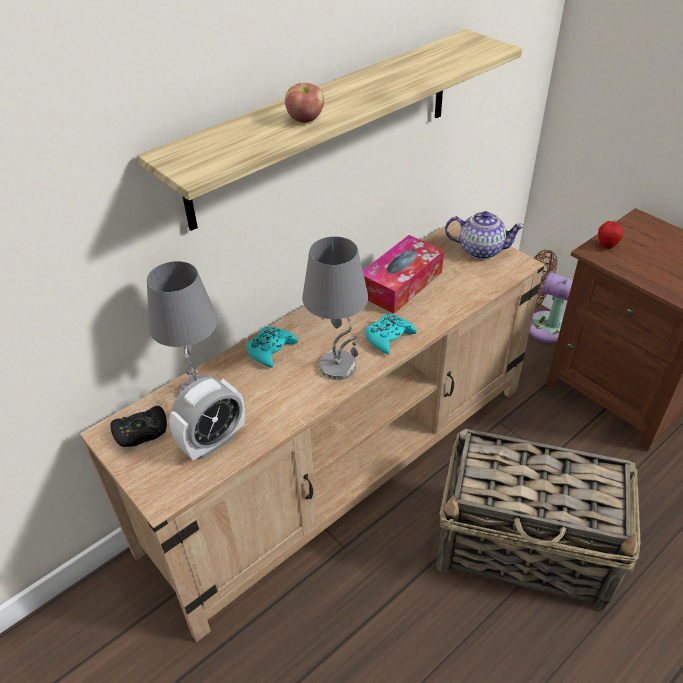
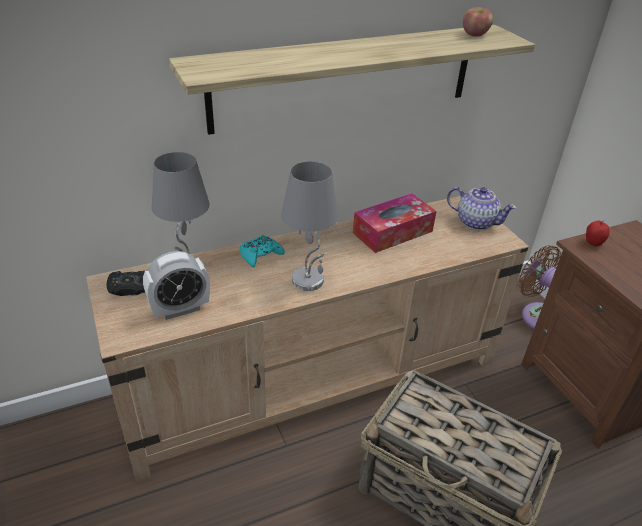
camera: 15 degrees right, 5 degrees down
(305, 119) = (313, 59): apple -> apple (475, 35)
(389, 337) = (361, 269): turquoise game controller -> none

